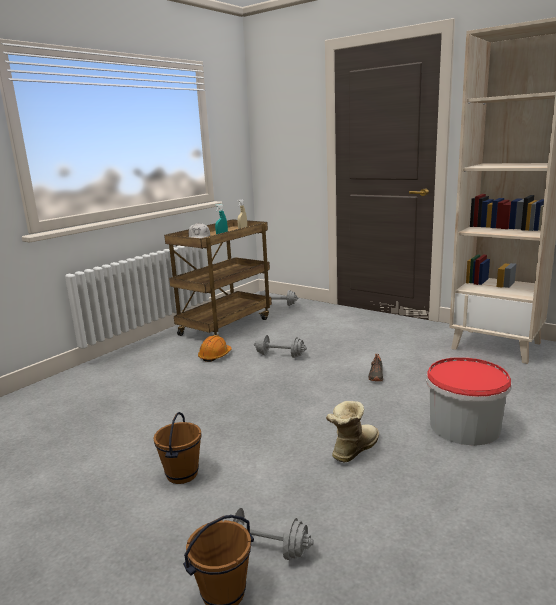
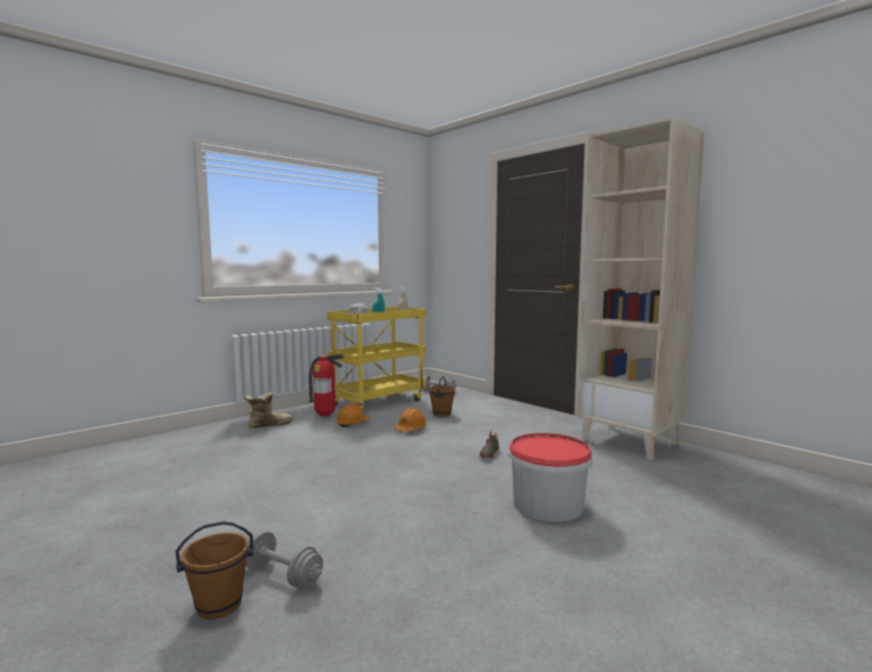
camera: 10 degrees right, 10 degrees down
(179, 349) = (325, 415): none -> fire extinguisher
(181, 474) = (255, 508): brown bucket -> brown bucket (441, 414)
(225, 326) = (379, 402): brown cart -> yellow cart
(280, 355) = (411, 428): grey dumbbell -> orange hard hat
(352, 449) = (423, 509): boot -> boot (268, 425)

